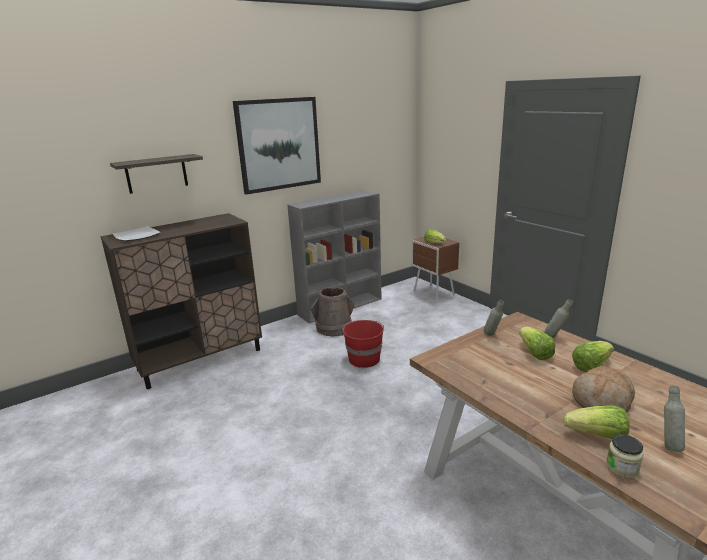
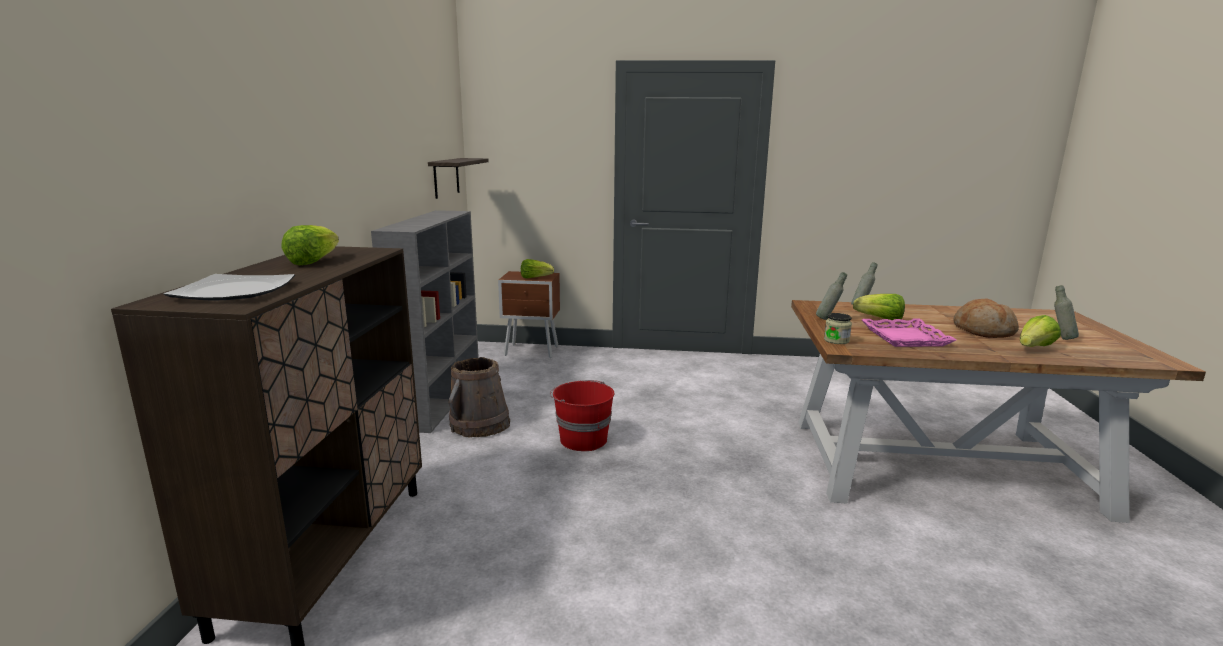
camera: 50 degrees left, 5 degrees down
(156, 173) = (199, 154): shelf -> shelf (446, 177)
(279, 144) = (354, 122): picture -> none
(504, 373) = (904, 338): none -> pink tray
(591, 366) = (924, 316): lettuce -> lettuce (313, 261)
(622, 467) = (1084, 357): jar -> jar (836, 340)

